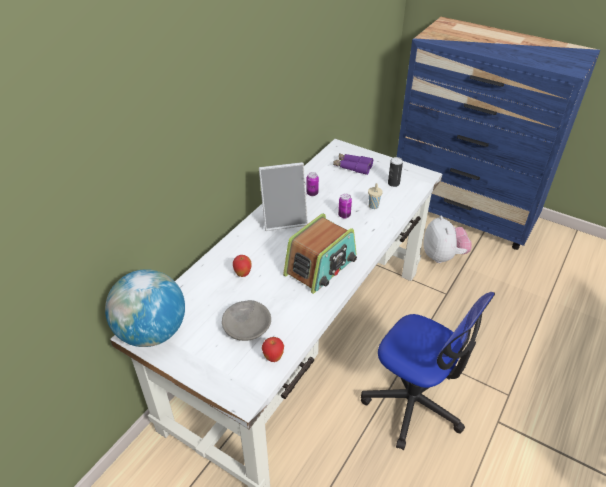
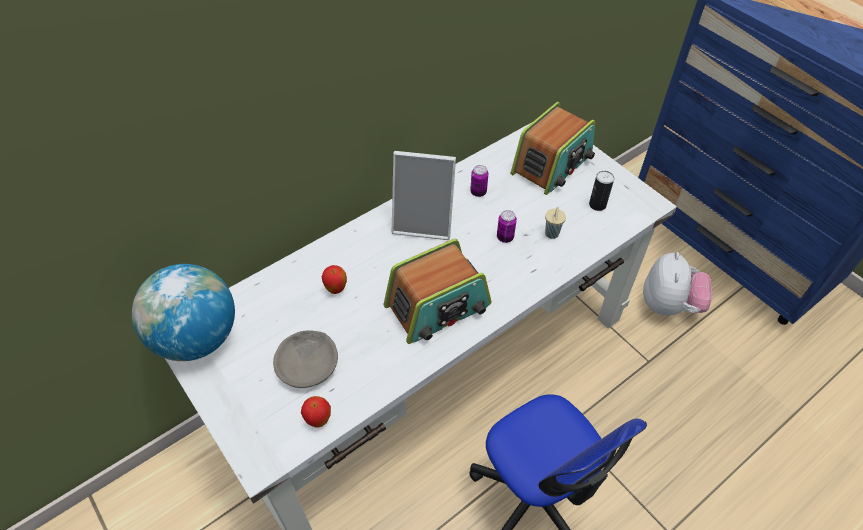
camera: 20 degrees right, 10 degrees up
(352, 167) = (552, 164): purple binoculars -> radio

